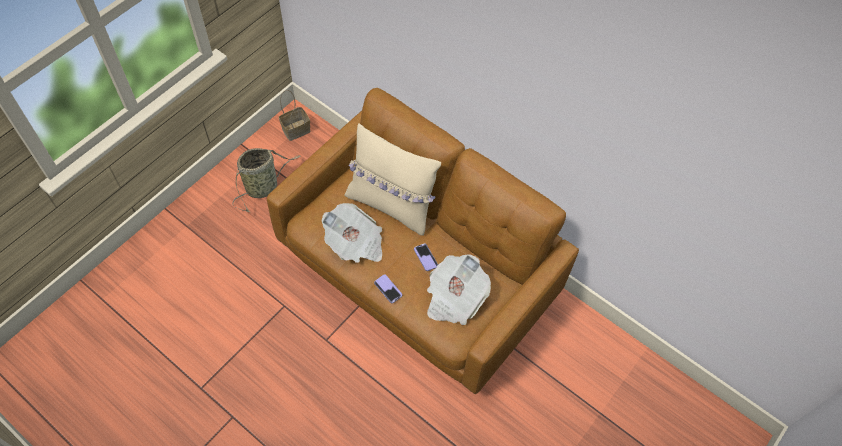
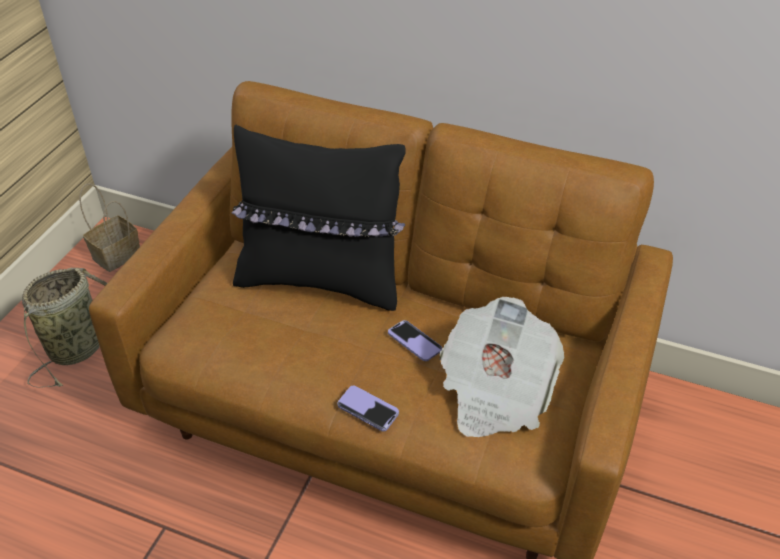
camera: 15 degrees left, 15 degrees down
(355, 243) = (278, 352): newspaper -> none
(391, 205) = (321, 280): beige pillow -> black pillow

